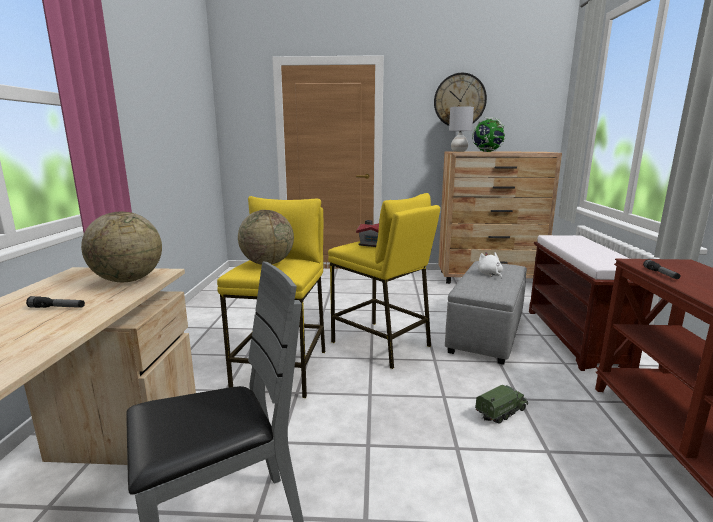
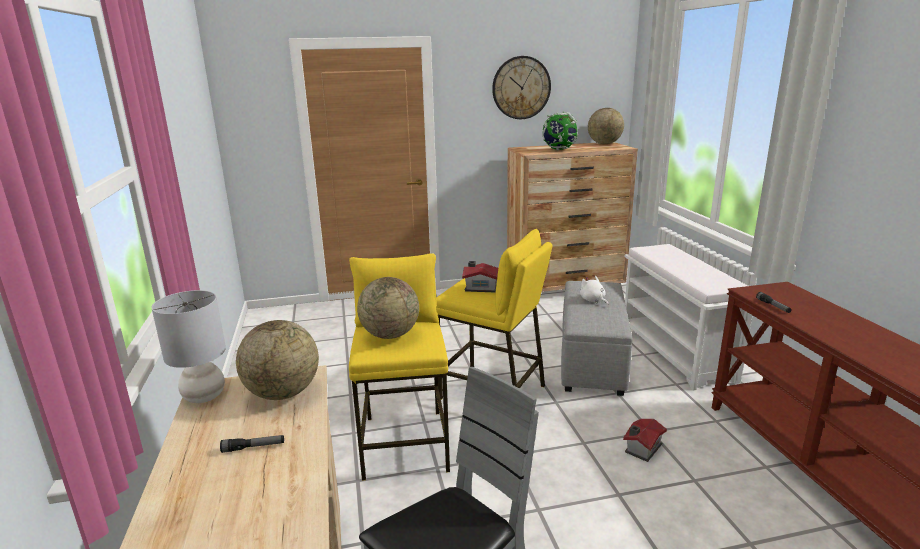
camera: 15 degrees left, 5 degrees up
(459, 151) = (525, 148): grey table lamp -> grey table lamp (204, 397)
(502, 412) = (642, 448): toy truck -> toy house
(533, 151) = (604, 144): none -> globe
(576, 338) = (677, 352): brown bench -> white bench

